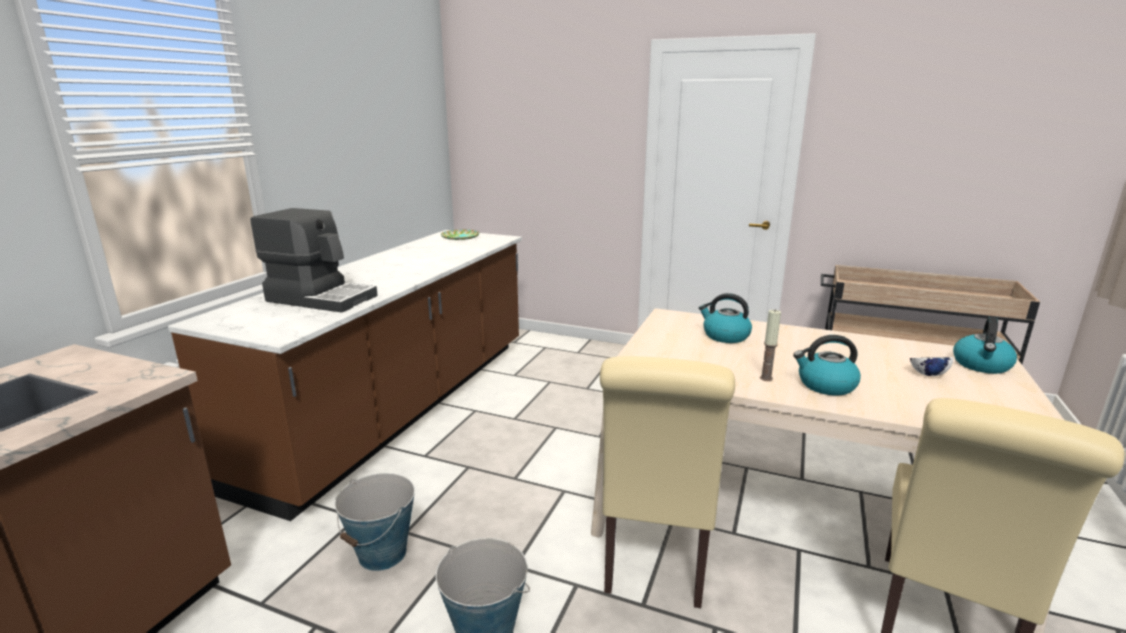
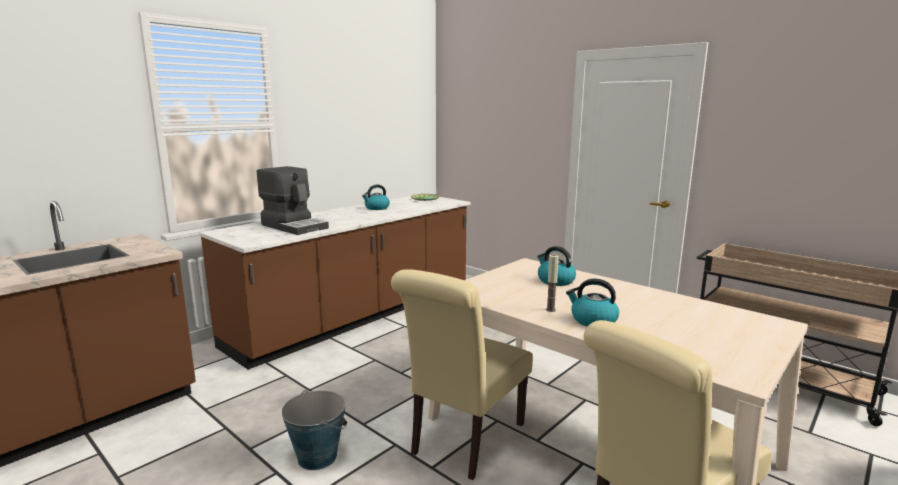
camera: 20 degrees right, 5 degrees down
(383, 554) = (287, 398): bucket -> none
(927, 374) = (695, 326): white bowl -> none
(981, 365) = (759, 327): kettle -> kettle (376, 208)

